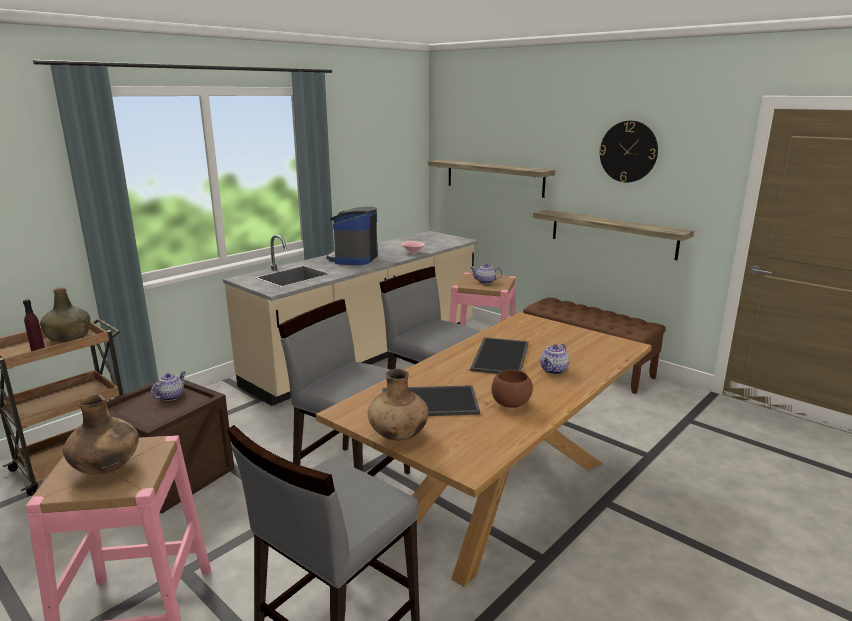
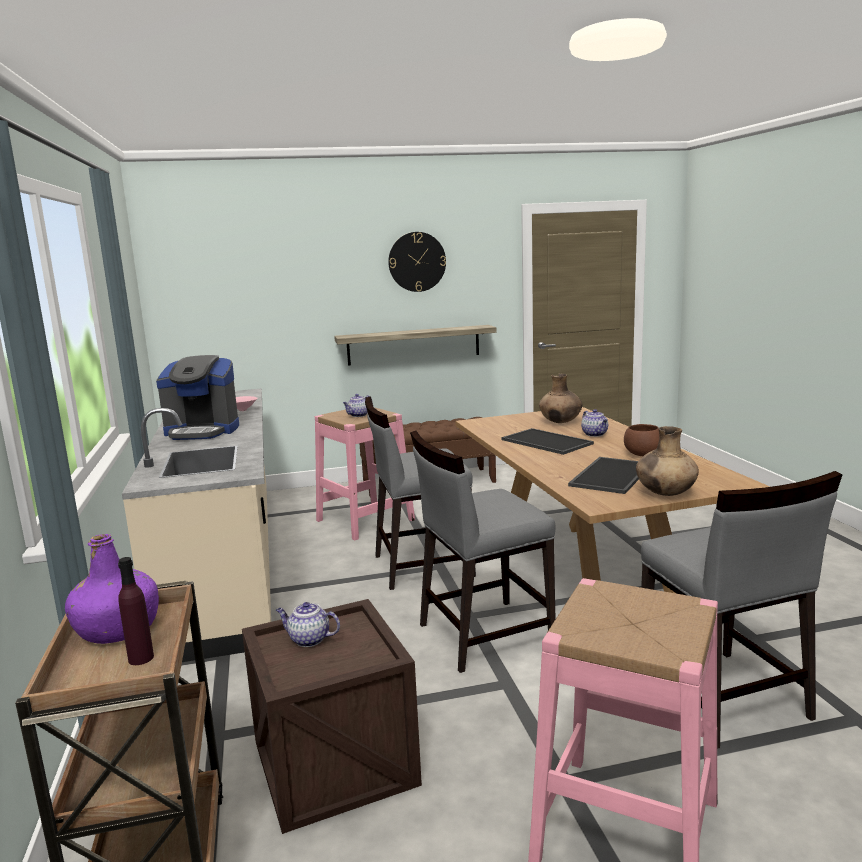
camera: 55 degrees left, 5 degrees down
(69, 337) = (118, 629): green bottle -> purple bottle
(107, 468) = (634, 621): brown vase -> brown vase (560, 422)
(171, 396) = (308, 639): teapot -> teapot turned 45 degrees counterclockwise
(353, 258) = (202, 431): coffee machine -> coffee machine turned 45 degrees counterclockwise
(494, 177) = (257, 311): shelf -> none

